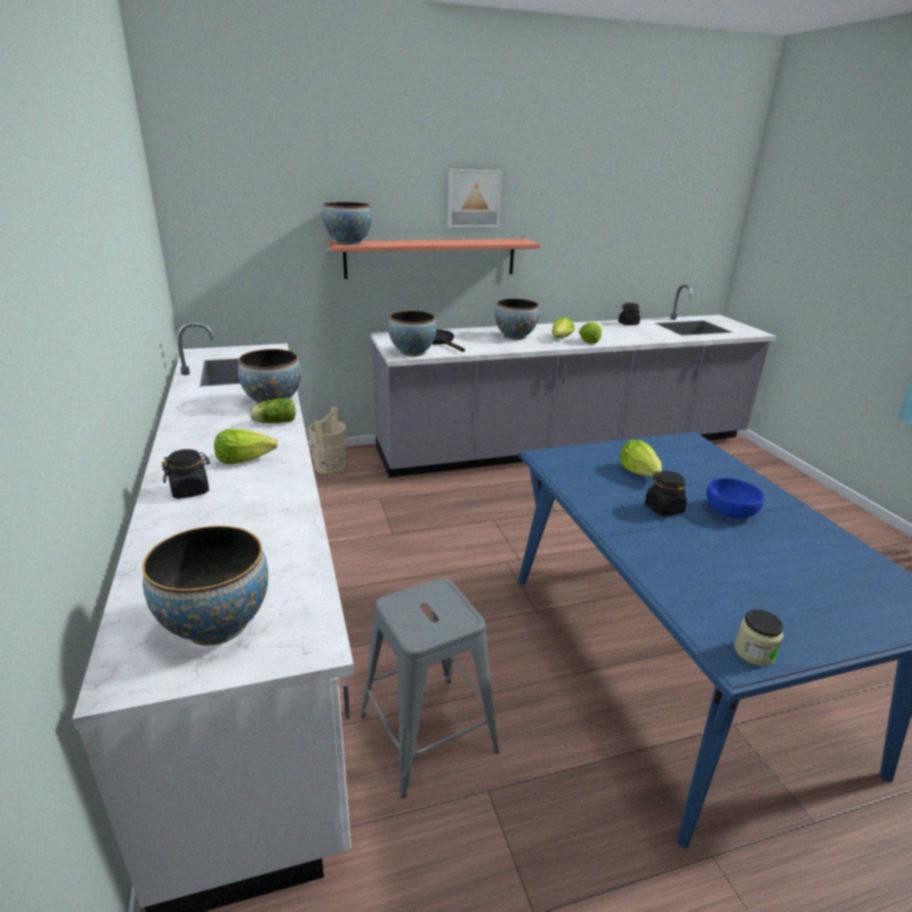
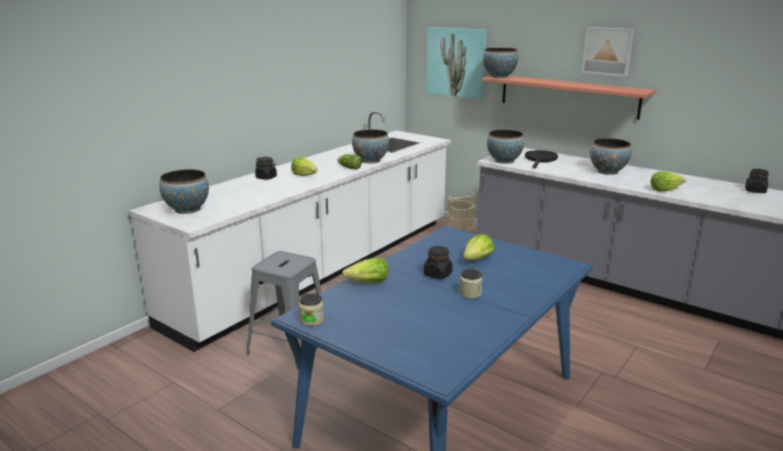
camera: 55 degrees right, 5 degrees down
(260, 229) = (456, 62): none -> picture
(561, 338) = (643, 182): lettuce -> lettuce (368, 283)
(730, 511) = (470, 293): blue bowl -> jar

